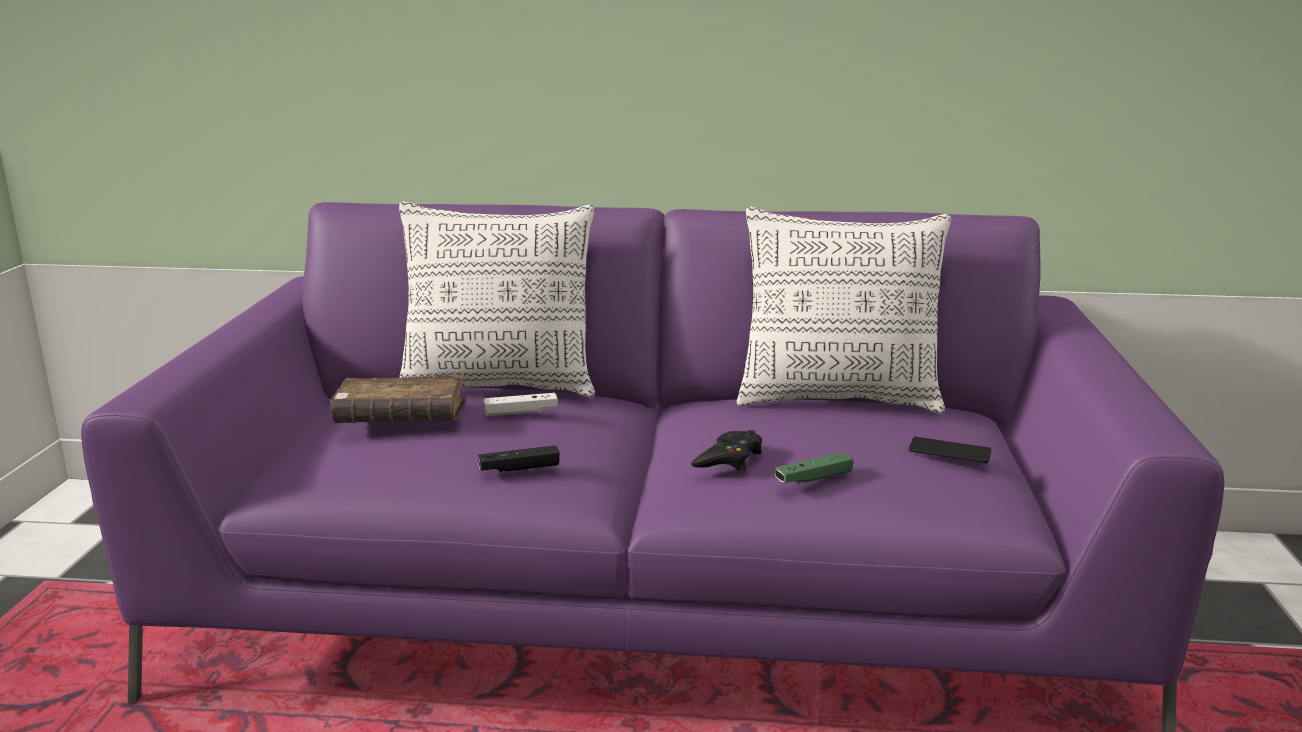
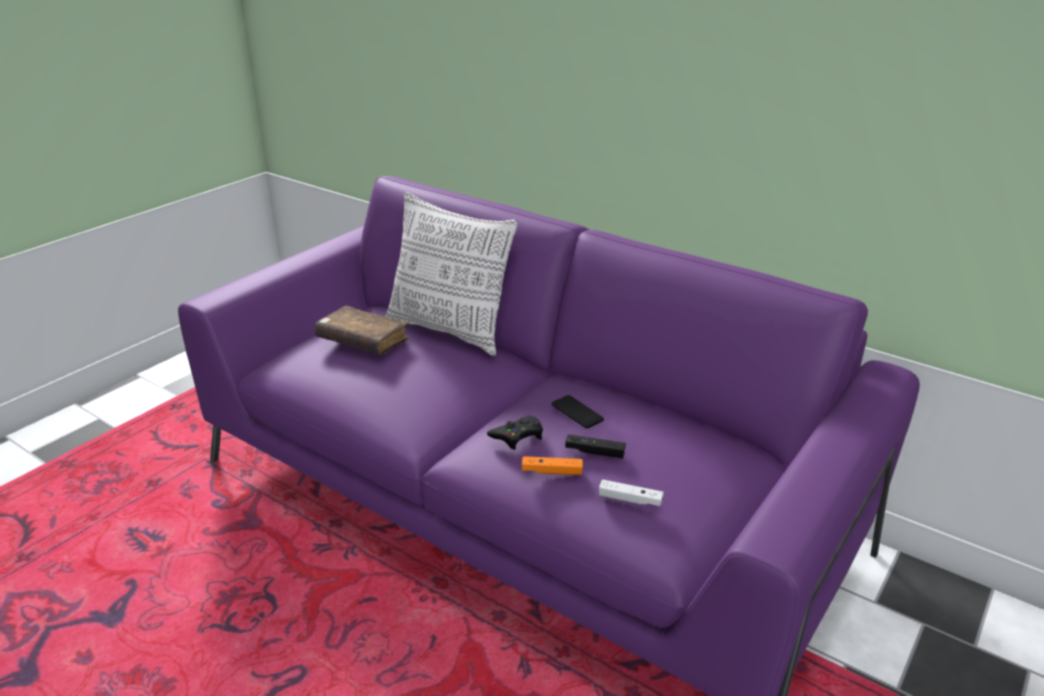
camera: 30 degrees right, 10 degrees up
(519, 468) = (391, 400): black game controller -> black game controller (595, 452)
(521, 412) = (433, 357): white game controller -> white game controller (630, 499)
(813, 478) = (552, 471): green game controller -> orange game controller
(838, 399) = (656, 407): pillow -> none
(949, 451) = (673, 482): phone -> phone (577, 412)

